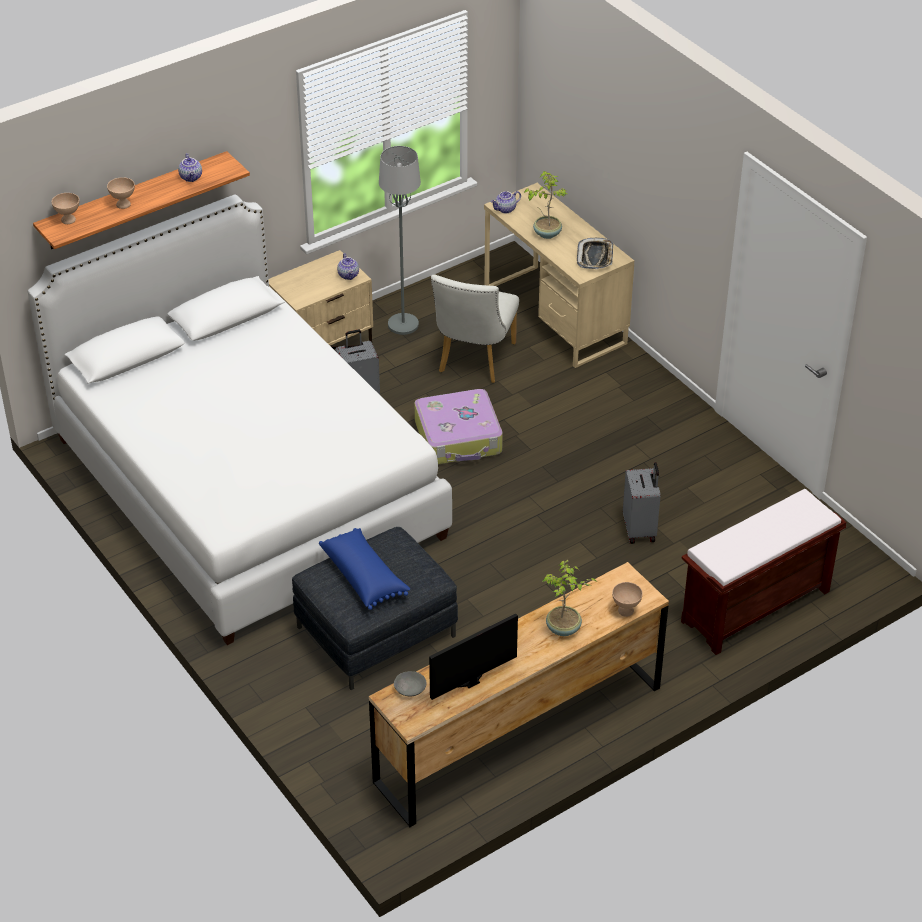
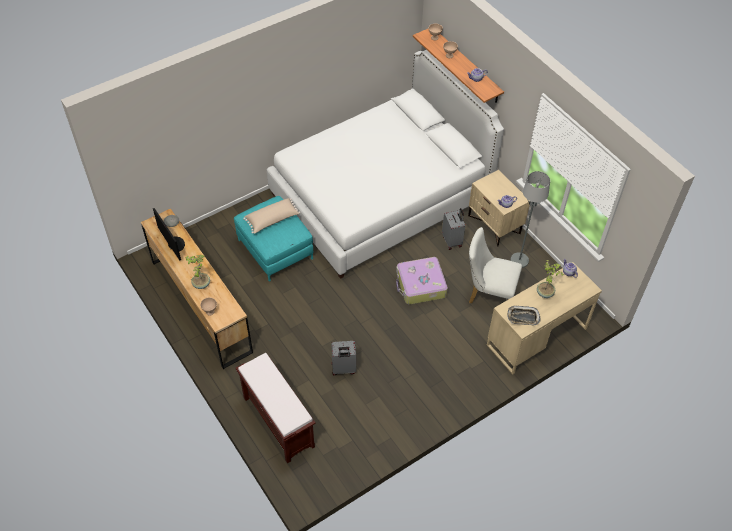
camera: 90 degrees right, 10 degrees up
(364, 576) = (272, 220): blue pillow -> beige pillow
(376, 631) = (275, 249): grey ottoman -> turquoise ottoman

